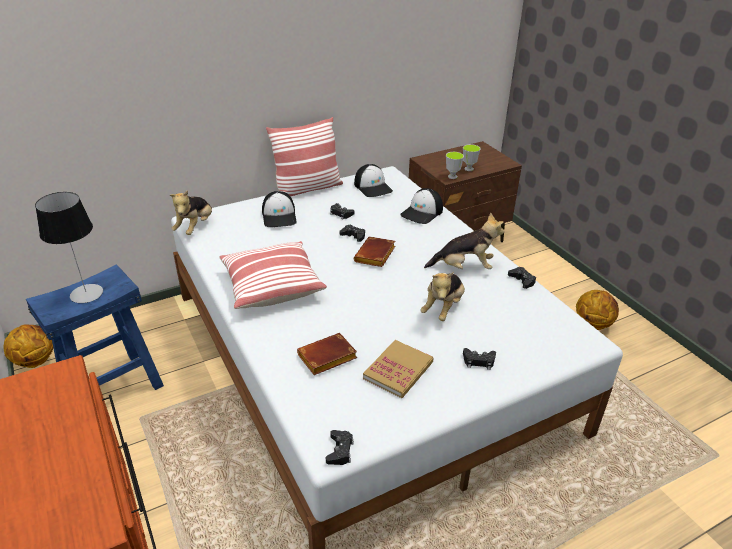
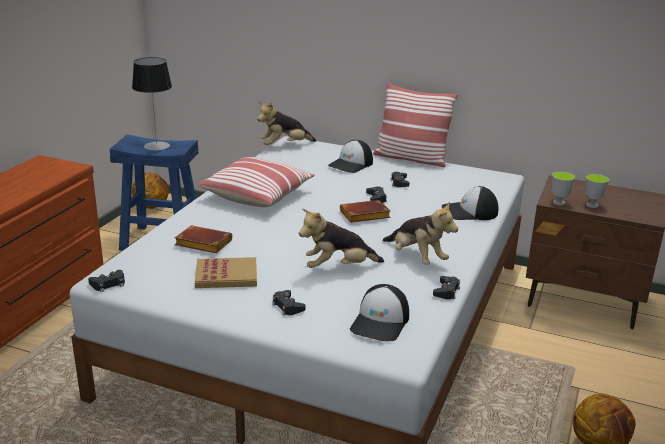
camera: 50 degrees right, 10 degrees down
(373, 187) = (467, 179): cap -> cap (380, 322)

